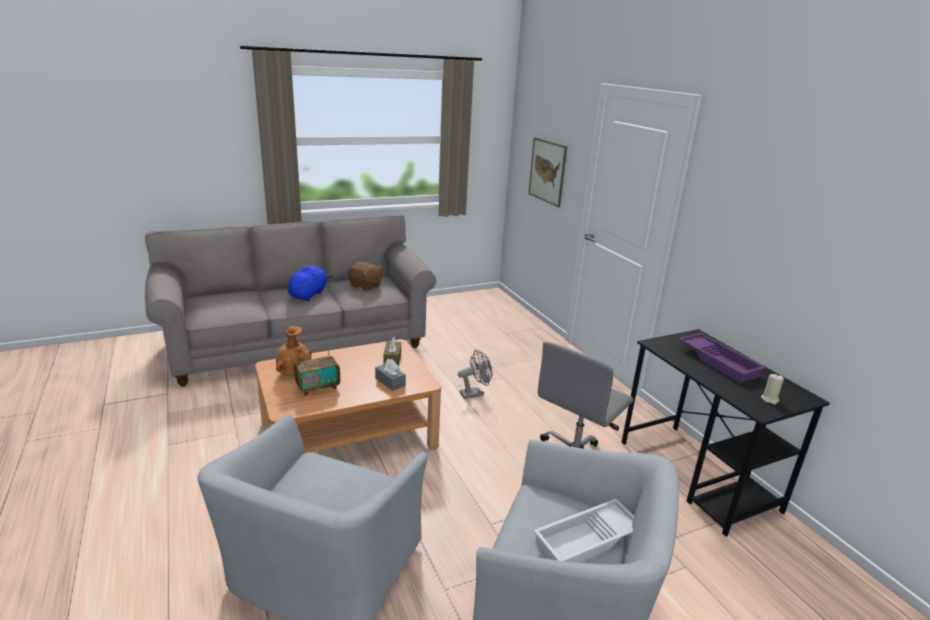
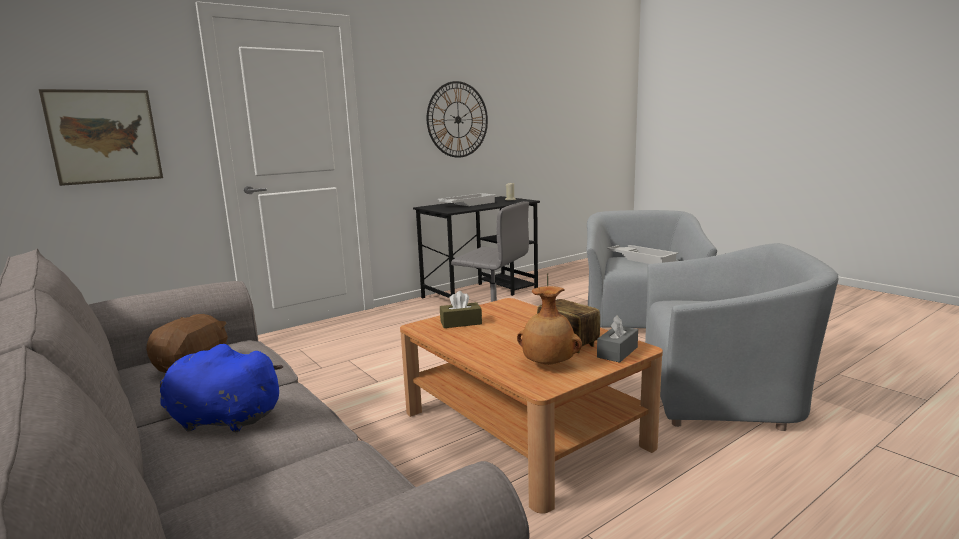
camera: 100 degrees left, 10 degrees down
(390, 382) = (518, 315): grey tissue box -> grey tissue box (617, 352)
(475, 393) = (391, 370): grey fan -> none
(719, 361) = (467, 204): purple tray -> white tray
(795, 254) = (458, 119): none -> wall clock

